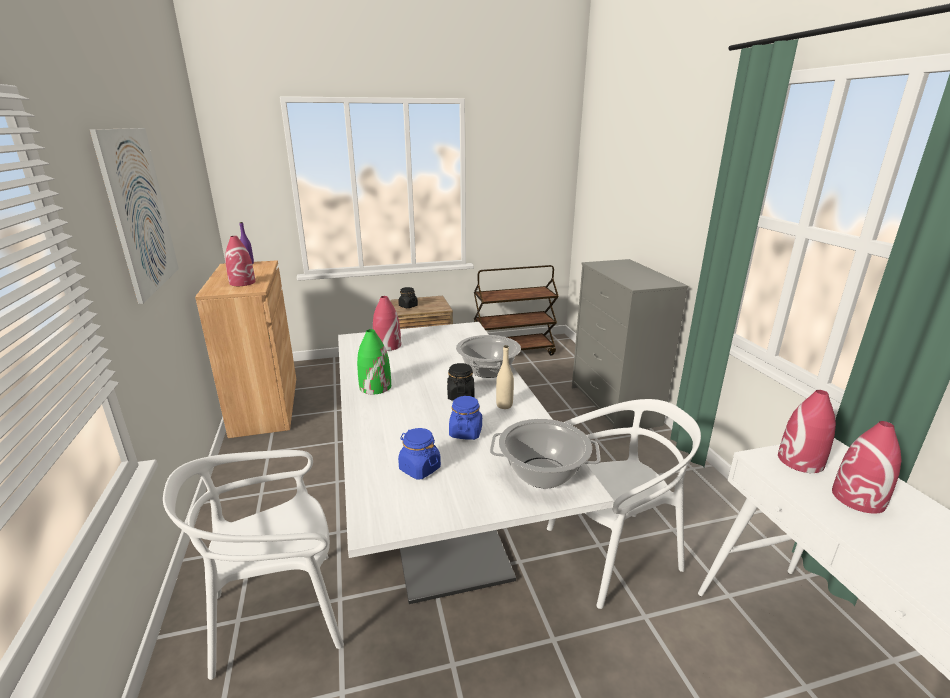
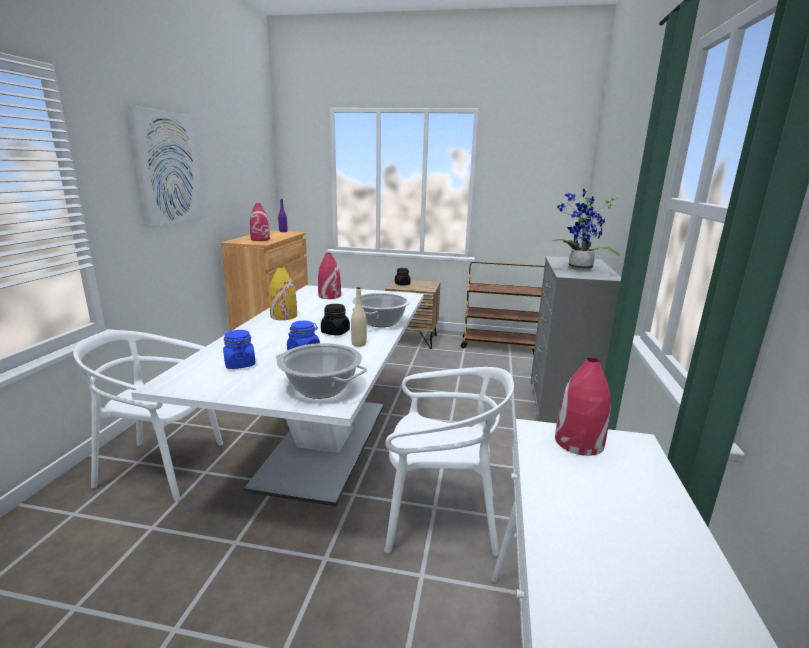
camera: 25 degrees right, 5 degrees down
(375, 387) = (283, 316): green vase -> yellow vase
(634, 276) = (578, 269): none -> potted plant
(858, 498) = (598, 487): red vase -> none

